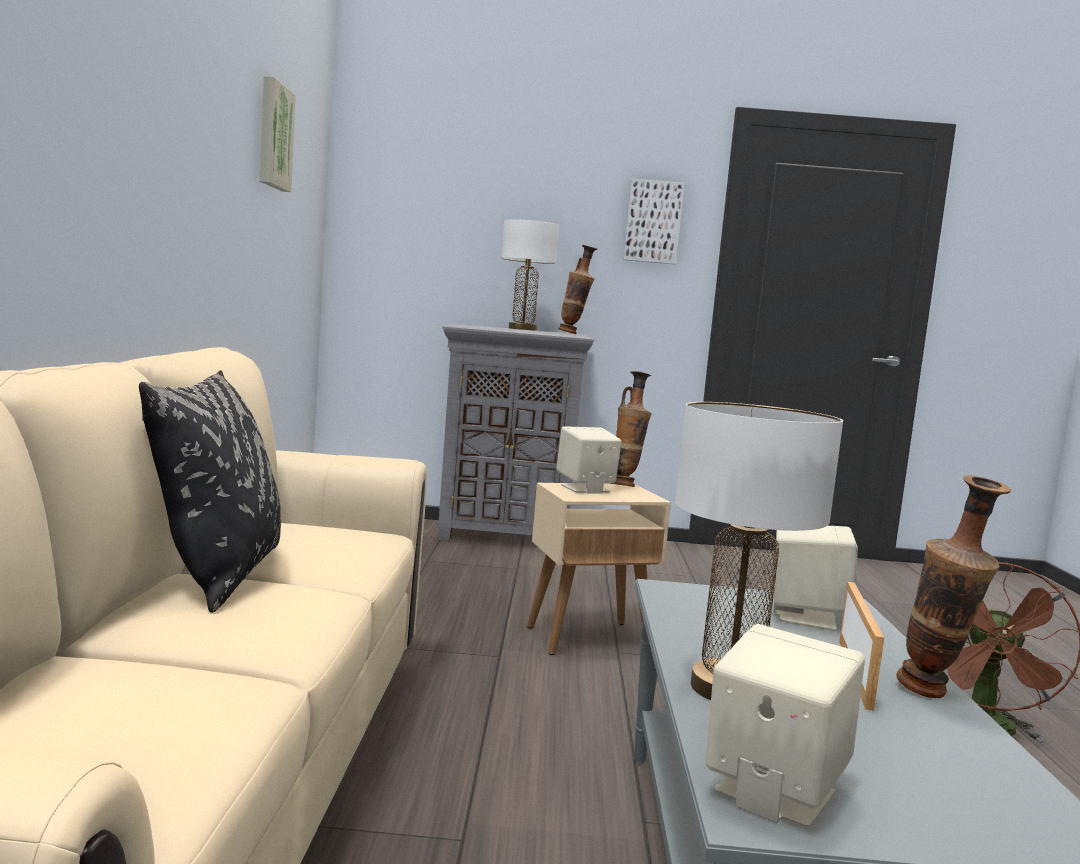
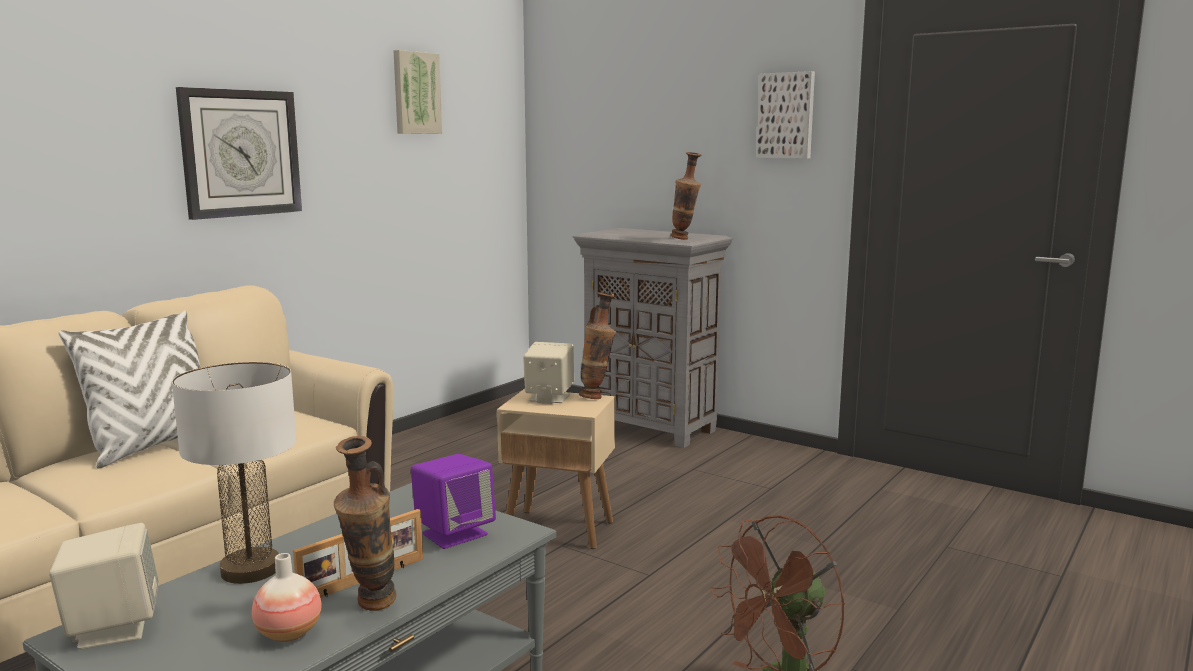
camera: 35 degrees right, 5 degrees up
(152, 162) = (240, 153): none -> wall clock
(220, 576) = (153, 445): black pillow -> white pillow
(523, 329) = (650, 234): table lamp -> none
(806, 616) = (454, 533): beige speaker -> purple speaker
(942, 739) = (289, 633): none -> vase

